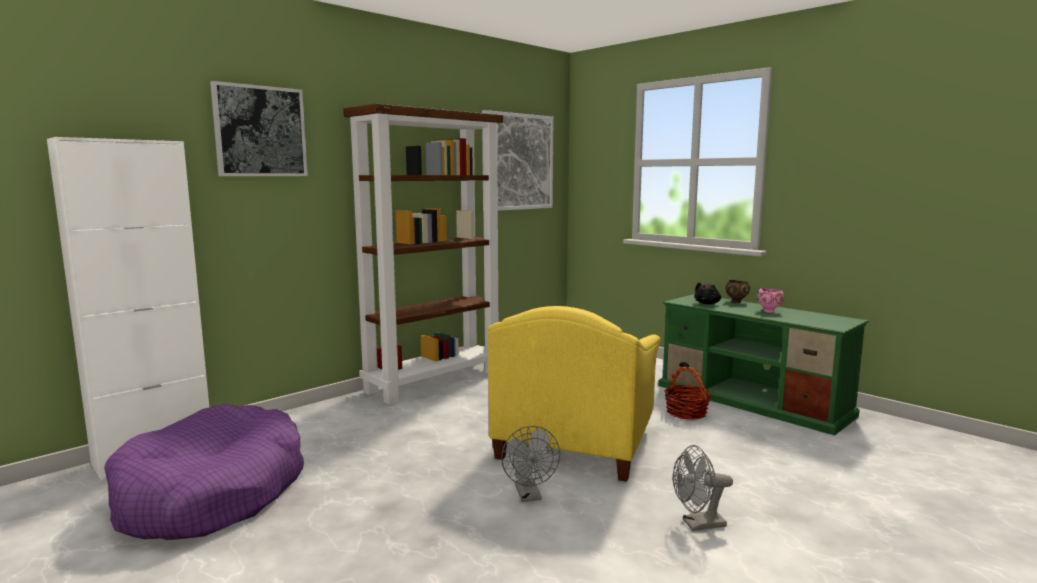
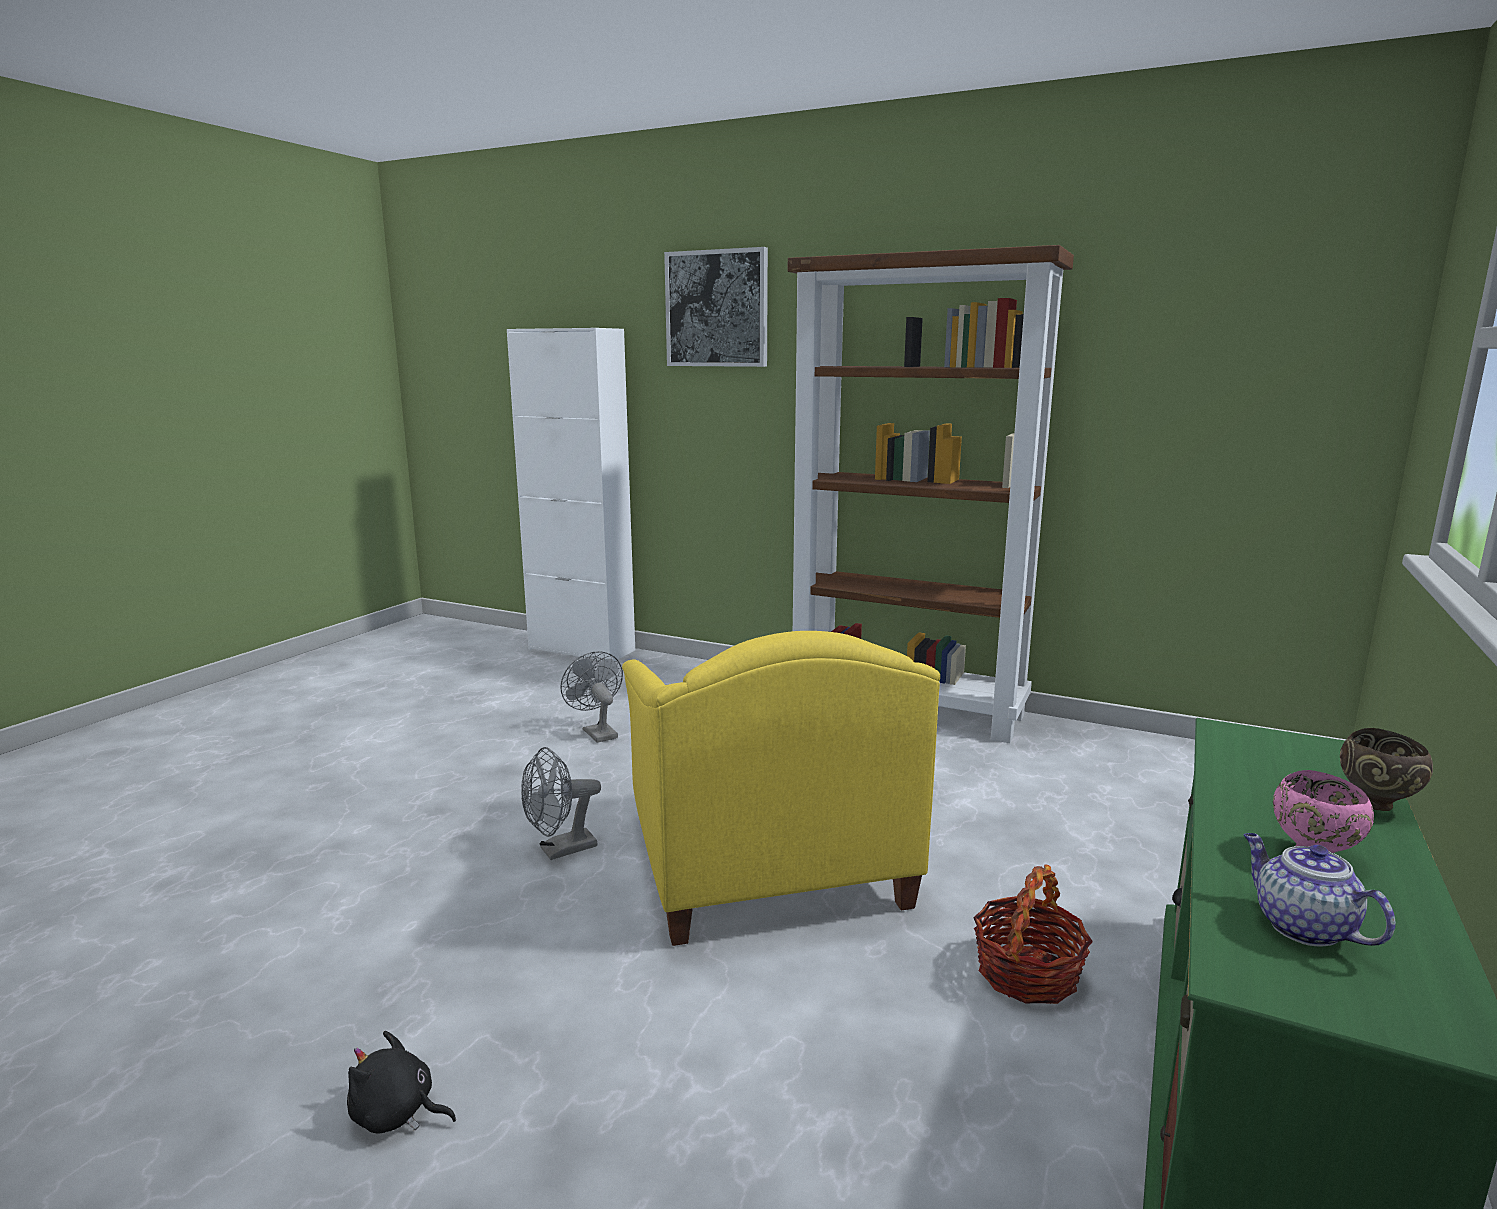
camera: 70 degrees right, 5 degrees up
(211, 493) = (516, 690): purple dog bed -> none
(517, 162) = (1217, 339): picture -> none
(576, 442) = (763, 860): yellow armchair -> yellow armchair turned 105 degrees counterclockwise
(698, 524) = (504, 1019): grey fan -> grey fan (596, 732)
(707, 303) = (1267, 766): black plush toy -> black plush toy (397, 1114)
(808, 319) = (1301, 926): none -> teapot

